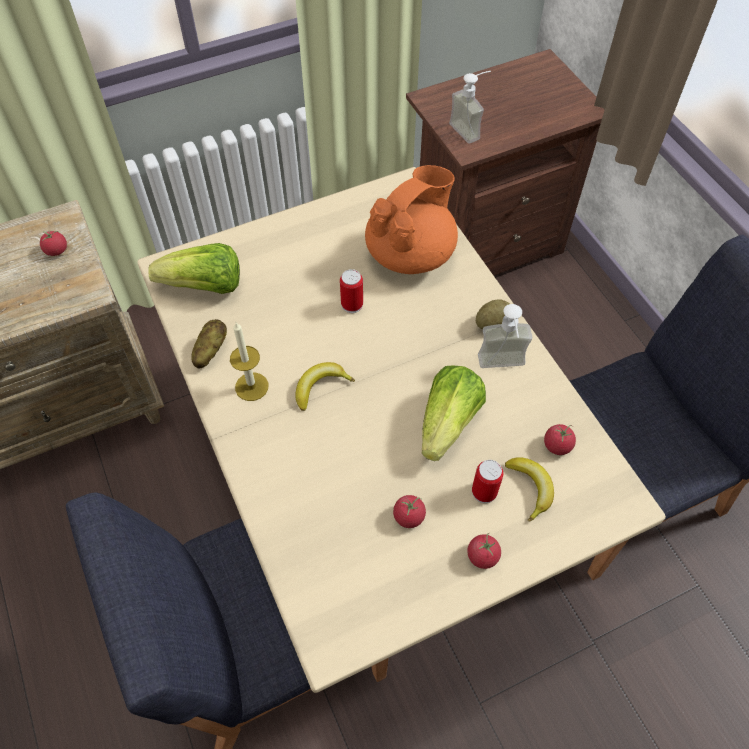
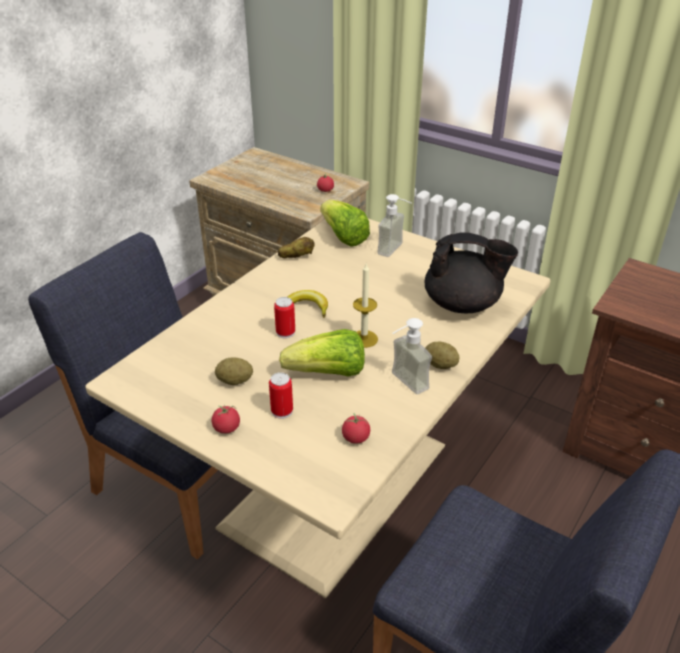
camera: 60 degrees right, 20 degrees down
(251, 386) = (284, 281): candle -> candle (364, 339)
(352, 304) = (388, 295): can -> can (285, 332)
(409, 516) = (235, 381): tomato -> potato
(411, 253) = (463, 304): orange teapot -> black teapot
(470, 129) = (638, 299): soap dispenser -> soap dispenser (396, 250)
(530, 488) = (304, 435): banana -> none

